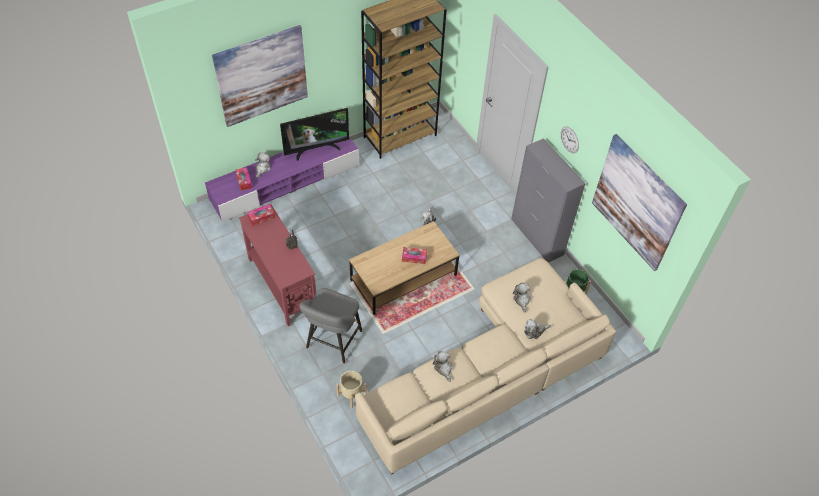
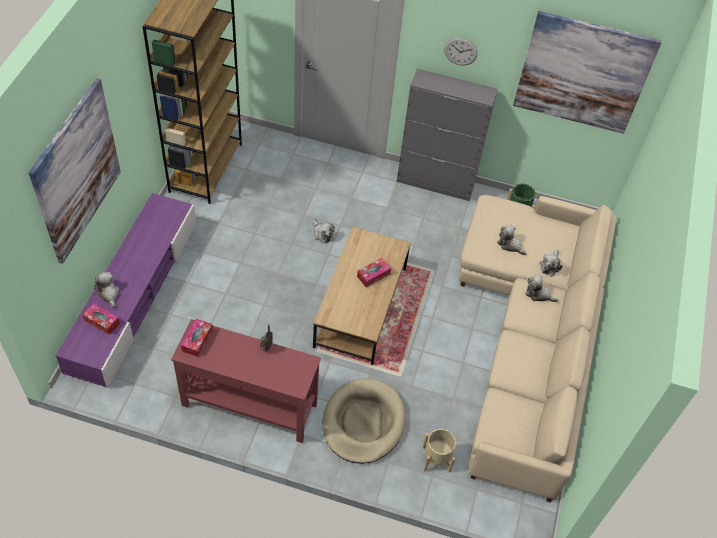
camera: 45 degrees left, 0 degrees up
(316, 149) = (147, 233): television -> none
(332, 342) = (363, 422): grey stool -> beige dog bed
(443, 368) = (515, 360): plush toy -> plush toy (538, 294)

